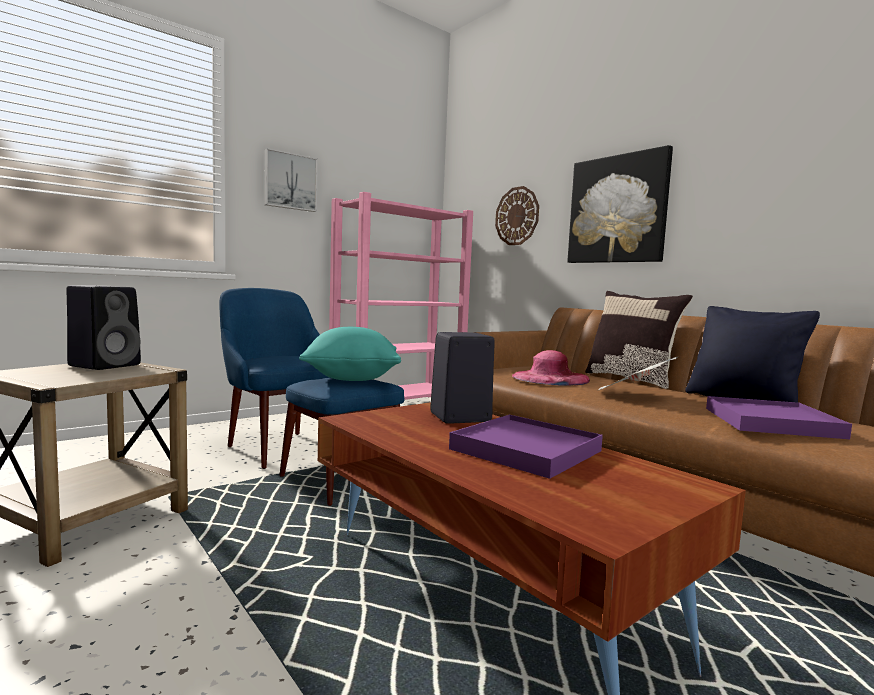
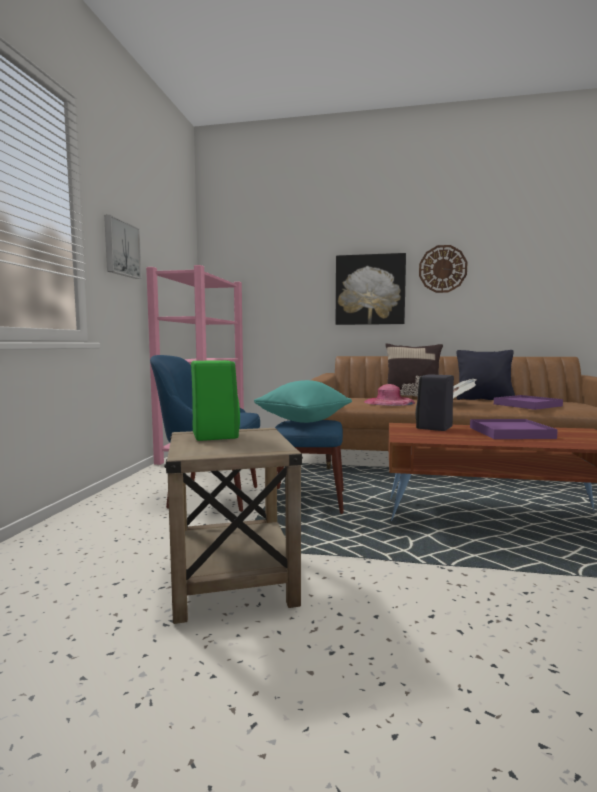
camera: 40 degrees left, 0 degrees up
(106, 365) = (214, 435): black speaker -> green speaker
(517, 216) = (283, 289): wall clock -> wall clock (442, 269)

